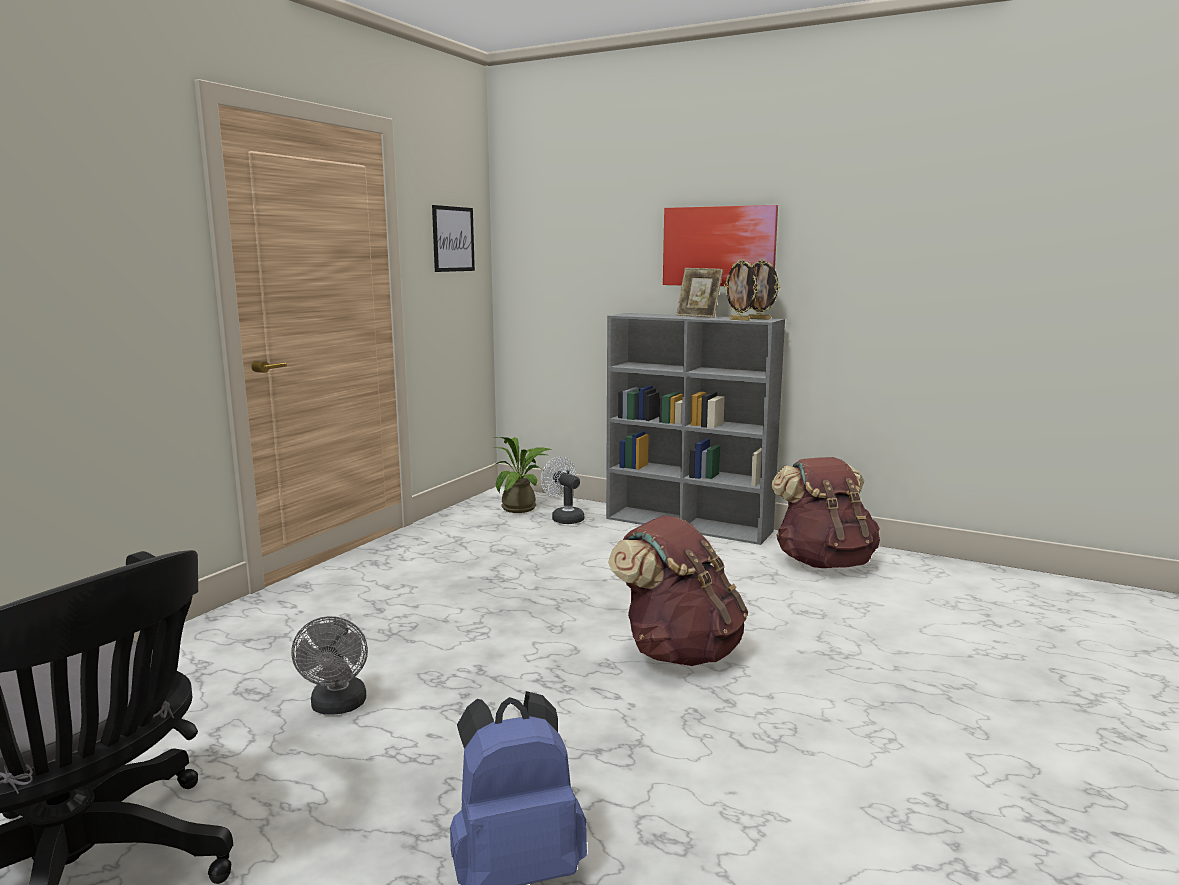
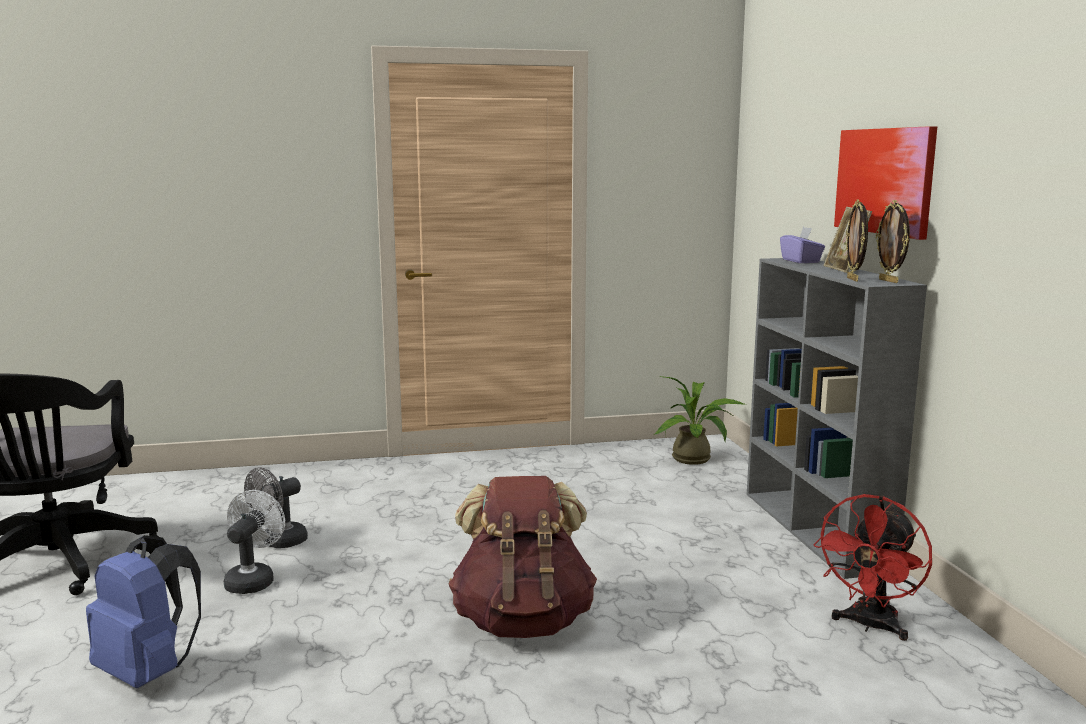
camera: 50 degrees right, 0 degrees up
(453, 239) = (670, 165): picture -> none
(564, 518) = (709, 480): white fan -> white fan (253, 580)
(644, 314) = (801, 261): none -> purple tissue box
(823, 562) = (870, 626): brown backpack -> red fan

